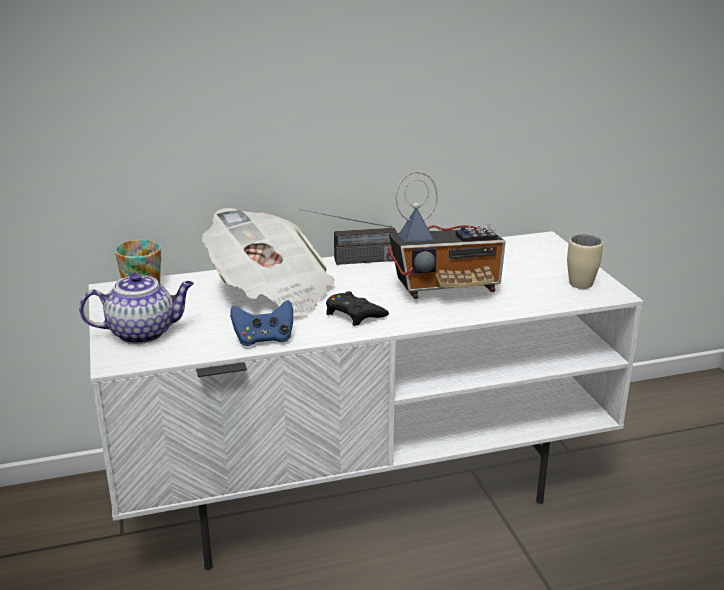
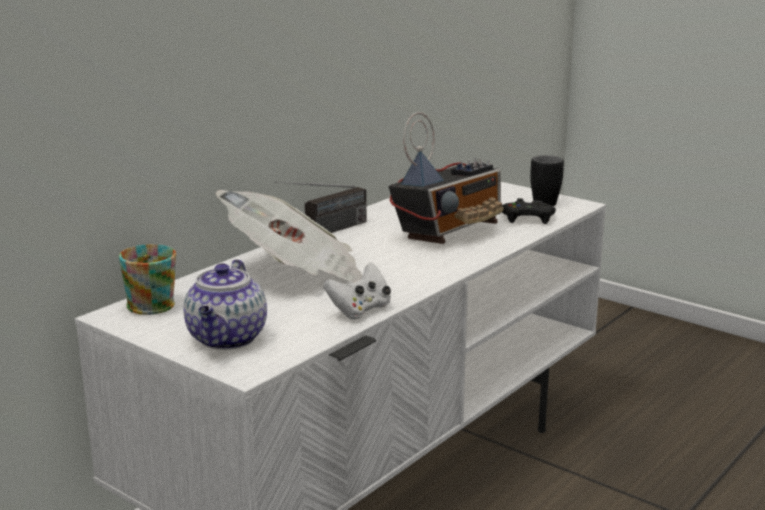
camera: 35 degrees left, 5 degrees down
(143, 332) = (227, 339): teapot -> teapot turned 150 degrees clockwise
(264, 339) = (360, 310): blue game controller -> white game controller
(354, 314) = (405, 270): black game controller -> black game controller (527, 218)
(582, 280) = (542, 201): beige mug -> black mug

